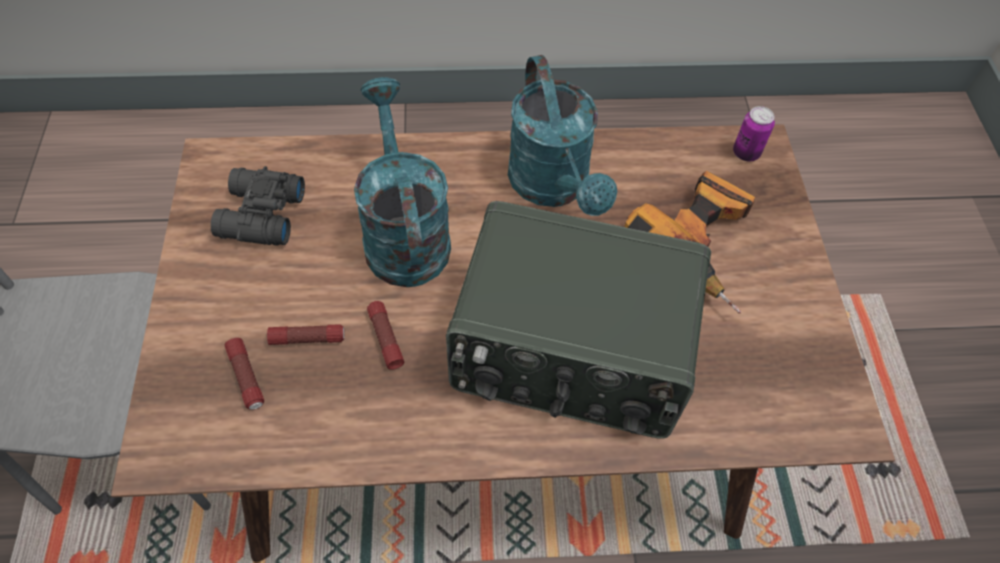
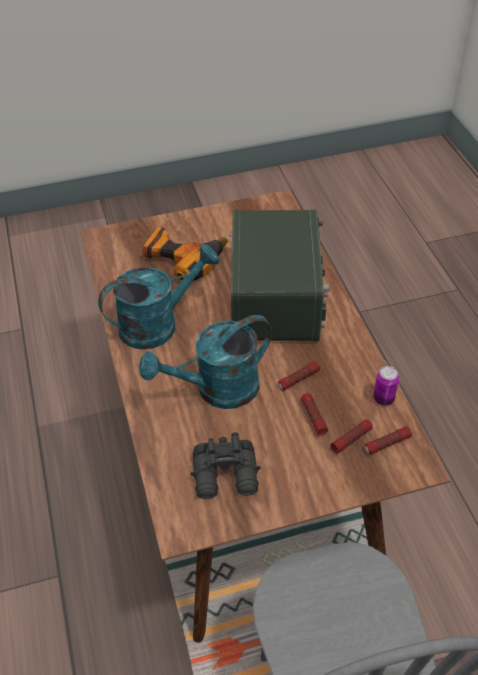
camera: 100 degrees left, 10 degrees down
(215, 425) = (387, 444): none -> flashlight
(746, 153) = (109, 243): can -> can (383, 399)

